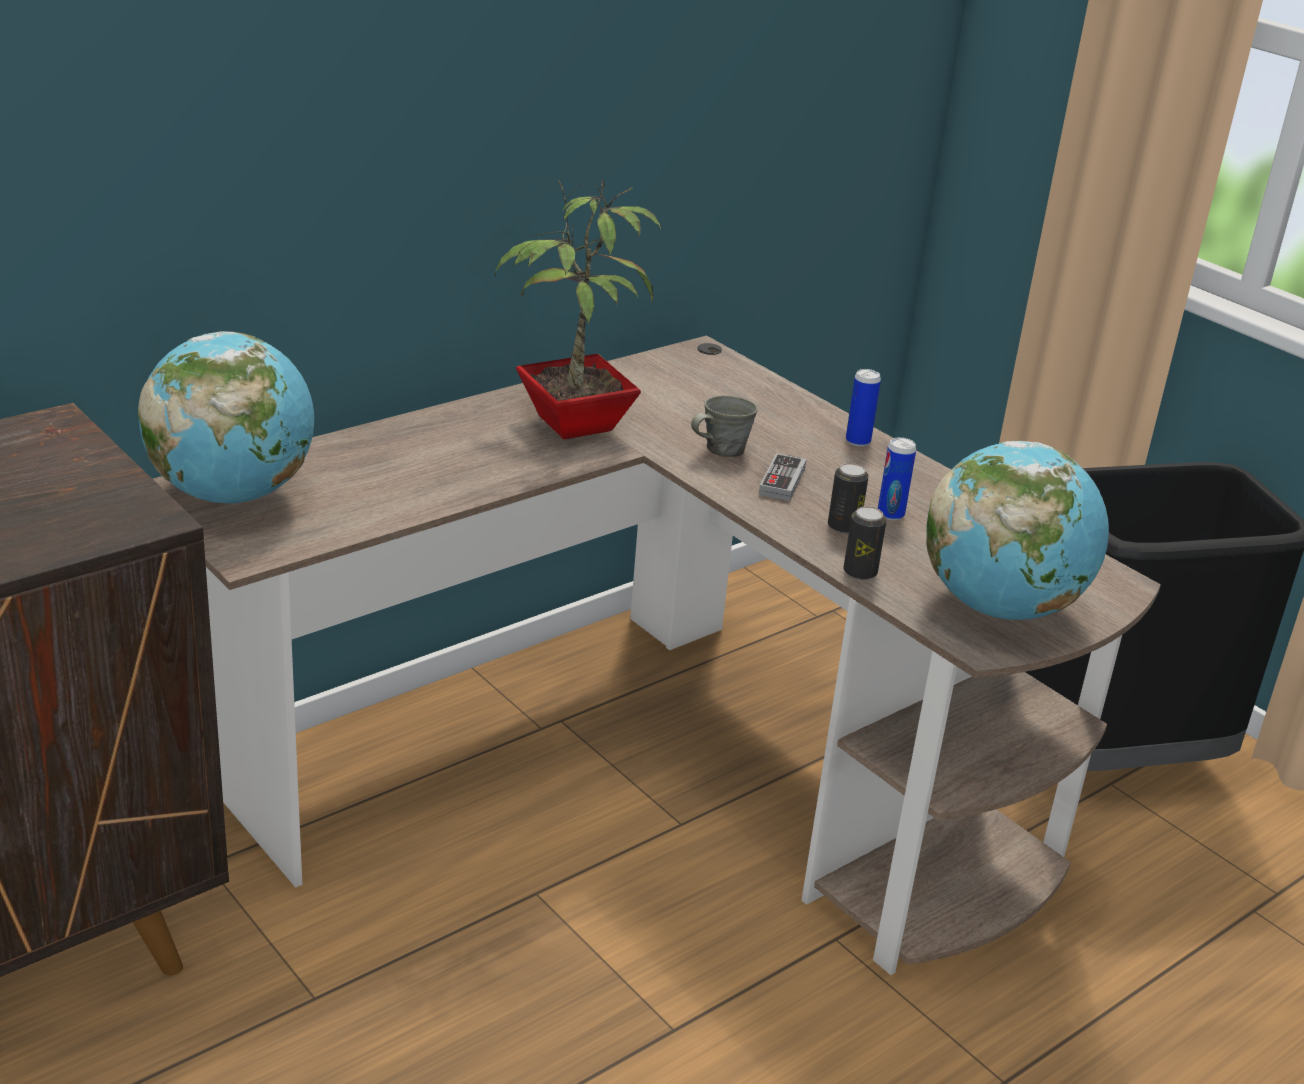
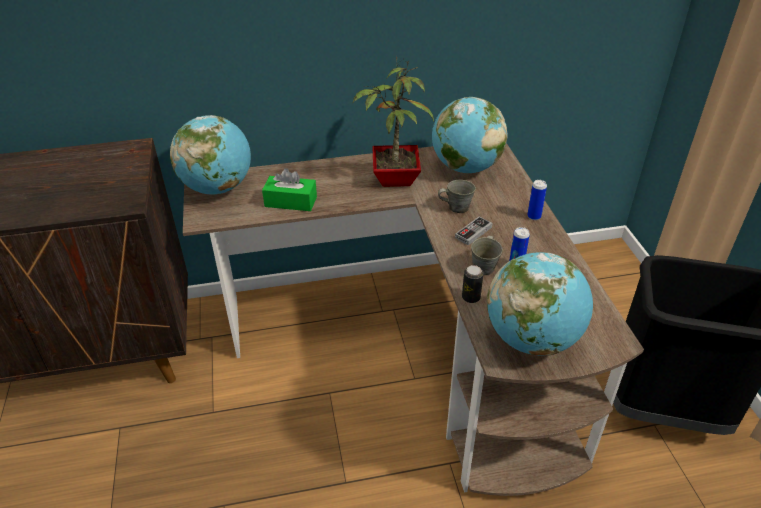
camera: 30 degrees right, 10 degrees up
(407, 492) = (291, 202): none -> green tissue box
(683, 388) = (465, 168): none -> globe
(843, 527) = (484, 267): can -> grey mug

